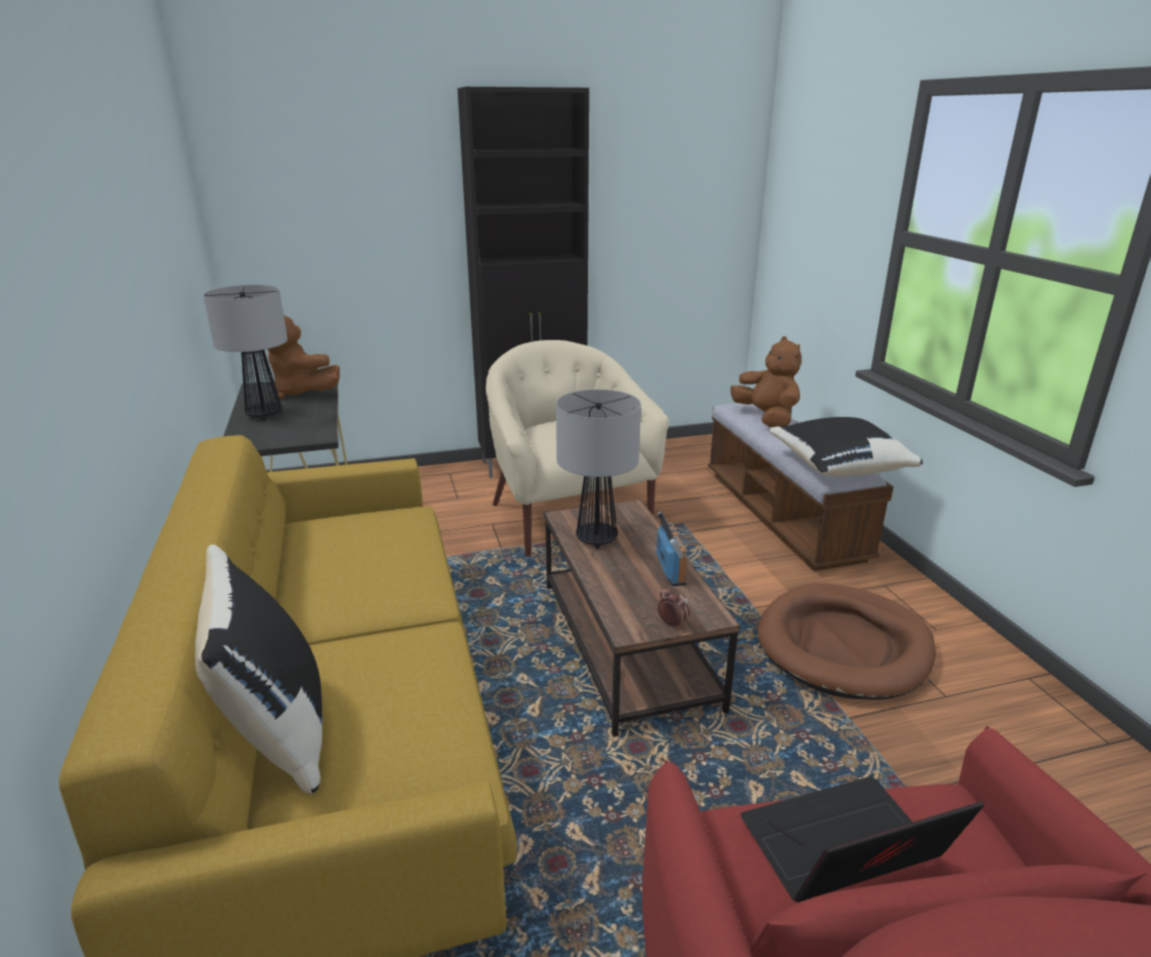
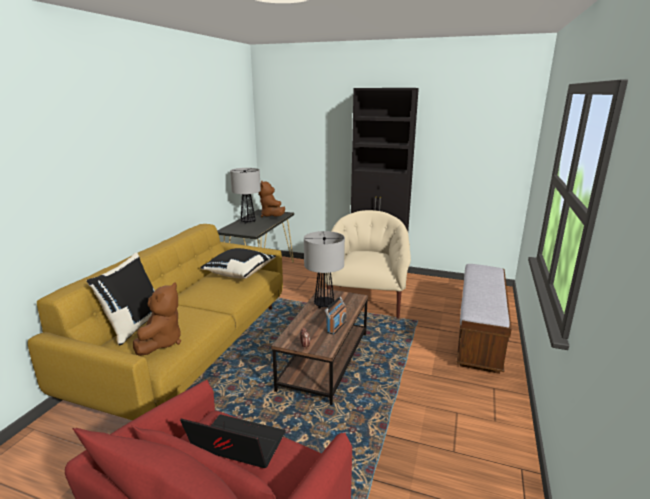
camera: 35 degrees right, 5 degrees down
(766, 418) = (485, 276): brown plush toy -> brown plush toy (161, 342)
(837, 467) = (487, 309): black pillow -> black pillow (239, 273)
(844, 646) = (427, 405): brown dog bed -> none

